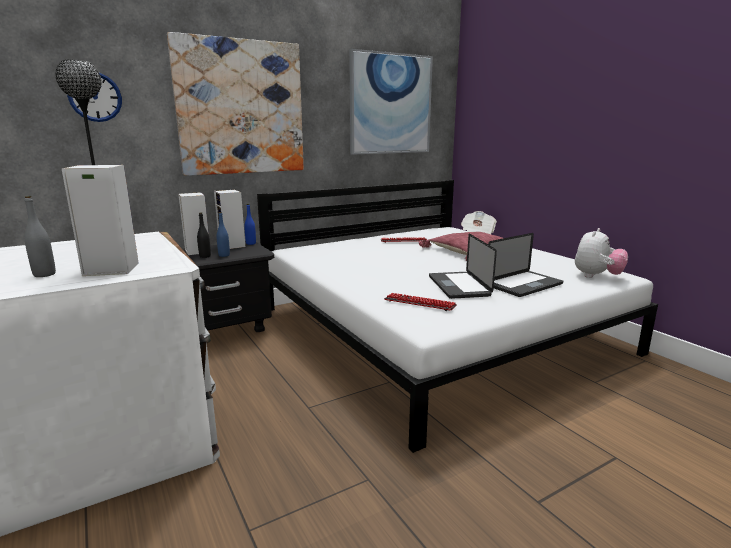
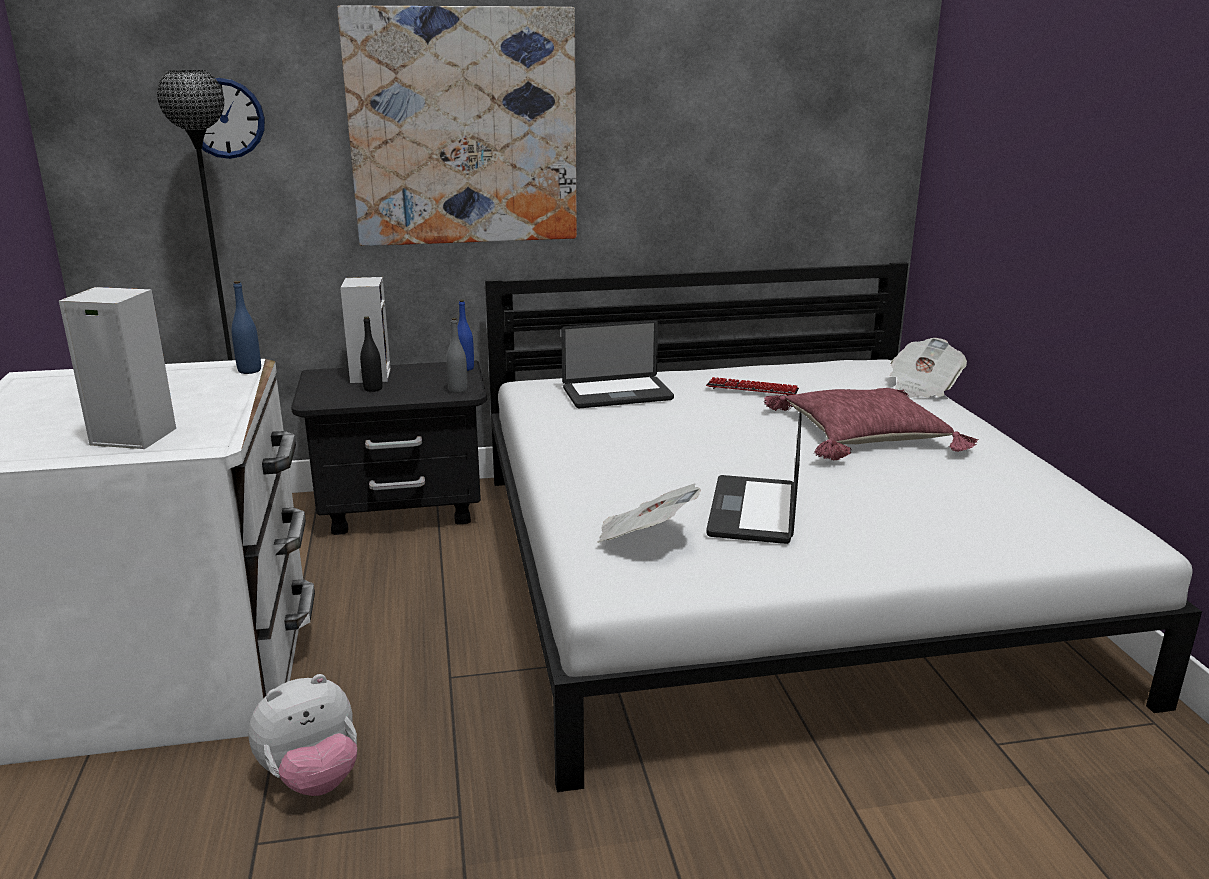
camera: 20 degrees right, 5 degrees up
(44, 274) = (52, 435): grey bottle -> grey bottle (458, 390)
(224, 255) = (402, 390): blue bottle -> blue bottle (249, 370)
(233, 246) = (433, 370): speaker -> none
(391, 104) = (770, 110): picture -> none
(419, 303) = (645, 538): keyboard -> newspaper
(524, 285) = (883, 528): laptop -> laptop (617, 394)
(596, 276) = (1064, 531): plush toy -> plush toy (312, 779)

